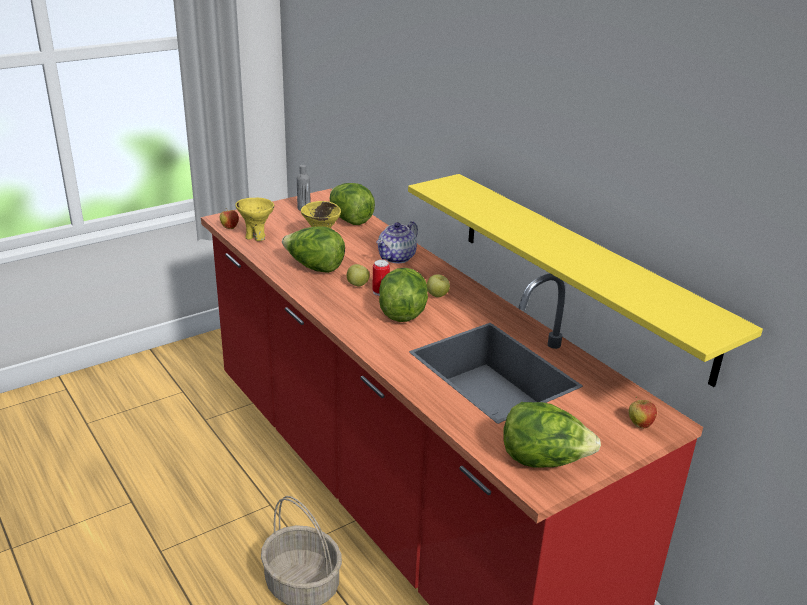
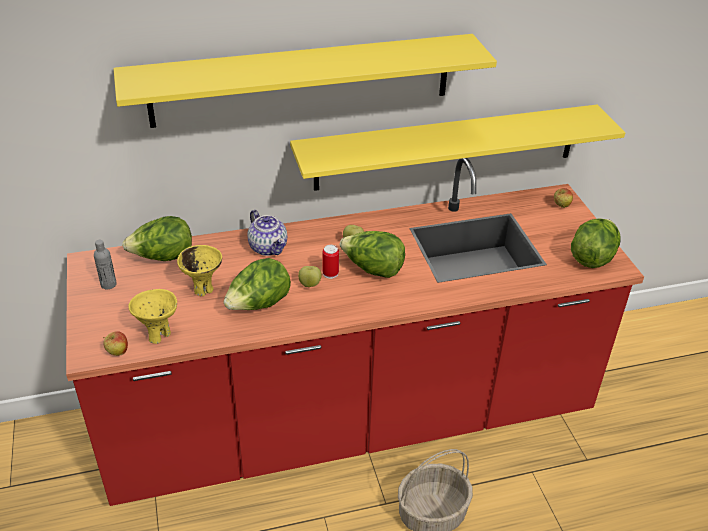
camera: 70 degrees left, 10 degrees up
(472, 112) = (302, 80): none -> yellow shelf

